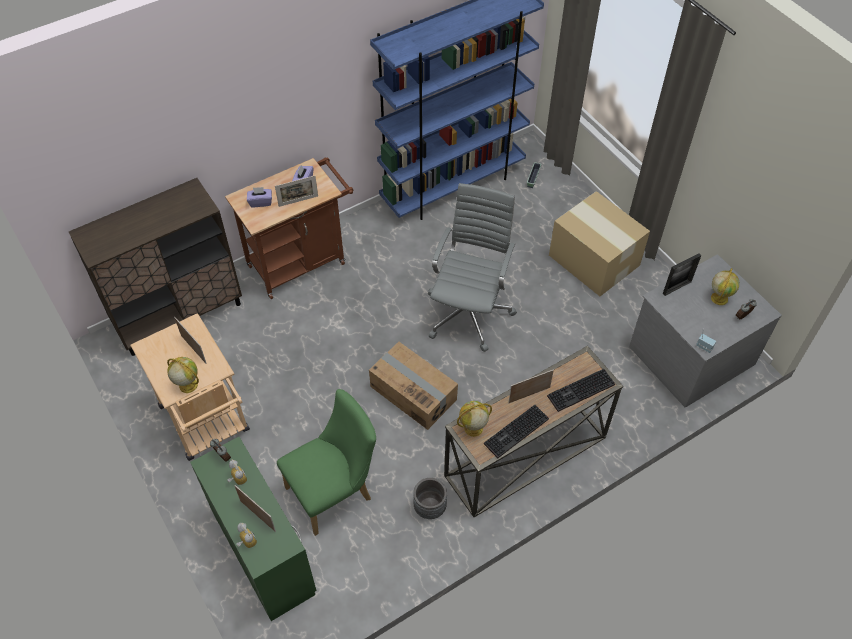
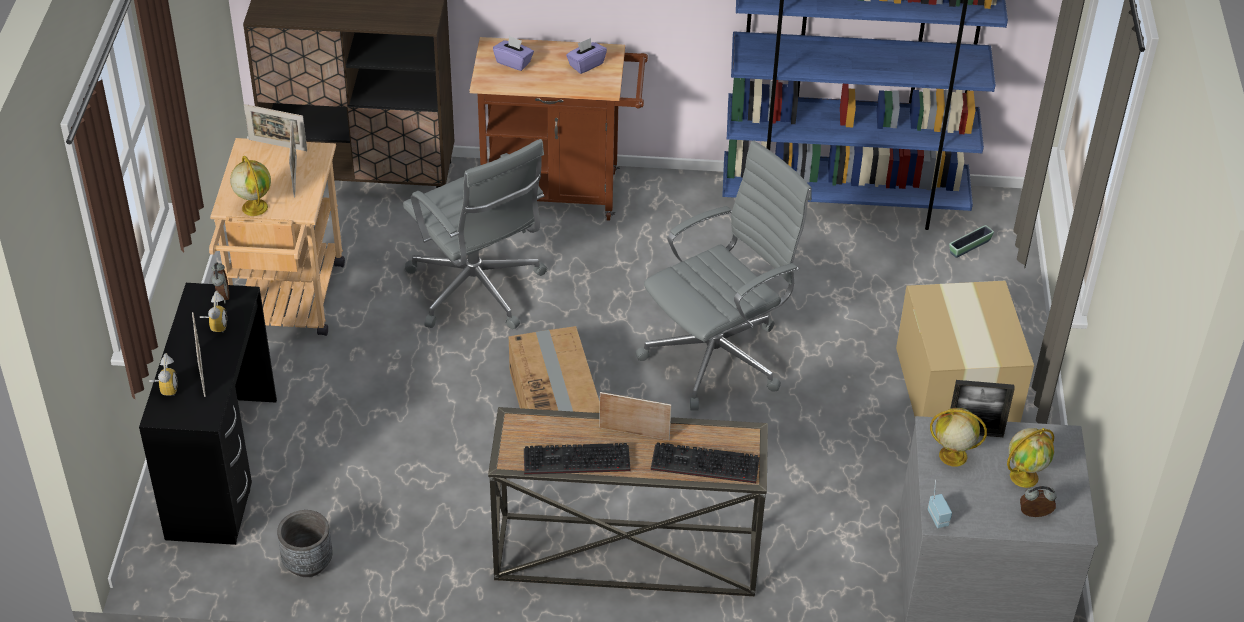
camera: 35 degrees right, 10 degrees down
(262, 552) = (221, 467): green desk -> black desk
(298, 201) = (558, 82): picture frame -> picture frame (278, 145)
(309, 348) = (477, 290): none -> grey office chair
(334, 491) = (359, 455): green chair -> none
(430, 507) = (452, 538): grey planter -> grey planter (308, 563)
(473, 428) = (527, 428): globe -> globe (952, 456)

